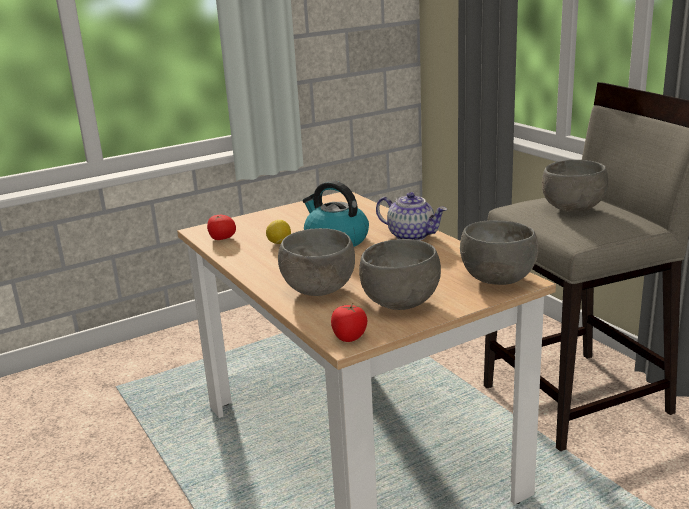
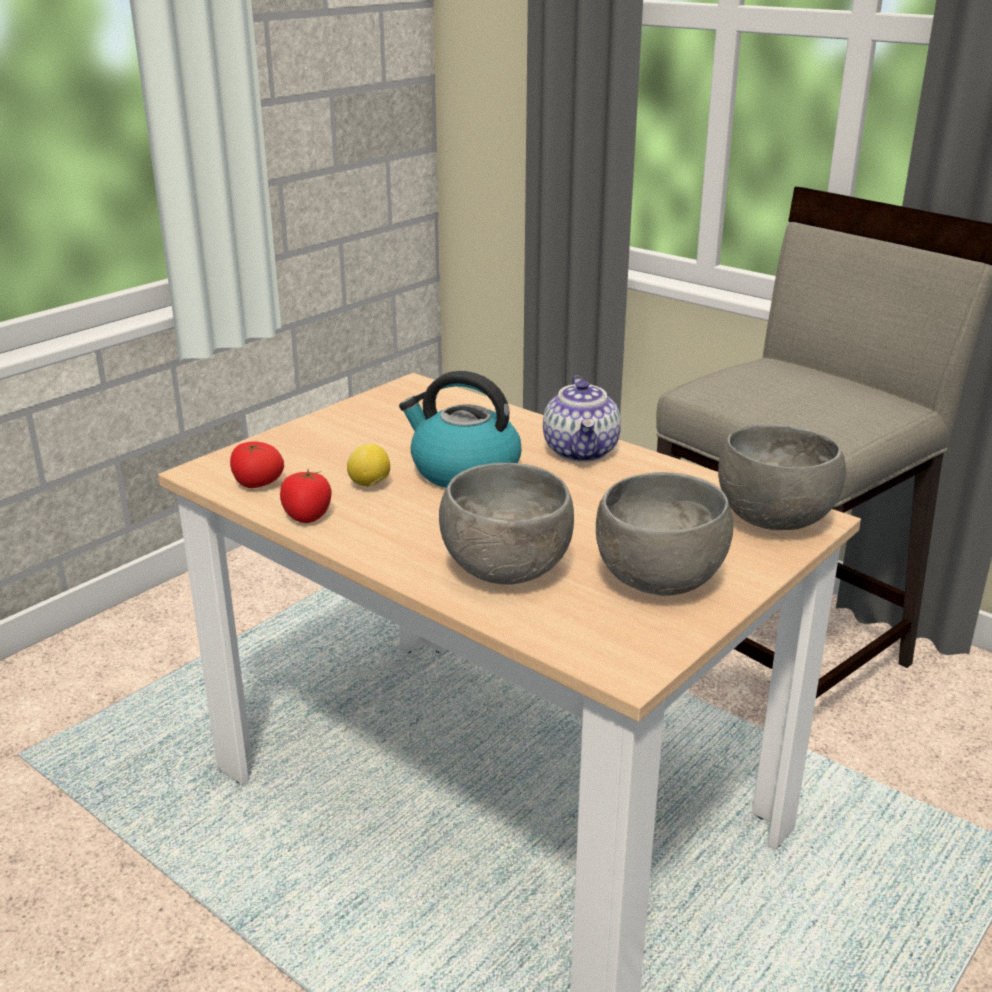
camera: 20 degrees left, 5 degrees up
(349, 337) = (626, 657): tomato -> tomato (307, 516)
(412, 236) = (582, 451): teapot -> teapot turned 75 degrees clockwise
(572, 208) = (788, 386): grey bowl -> none

